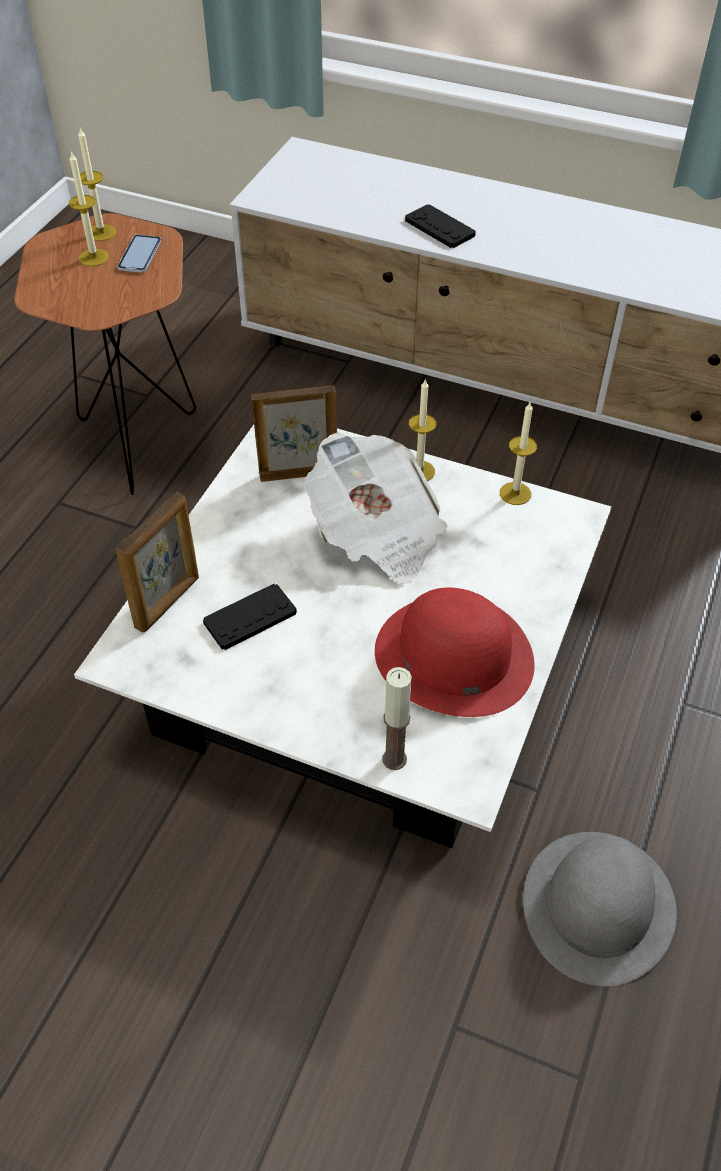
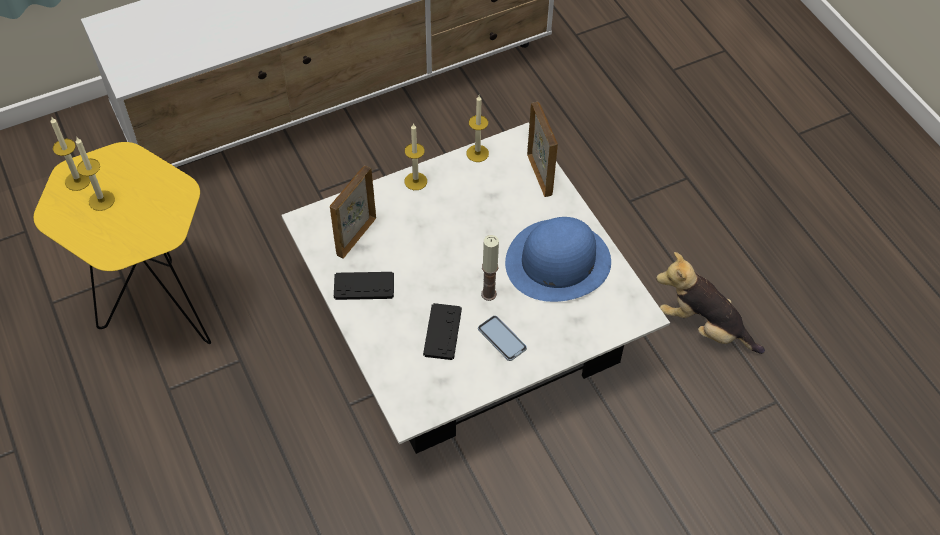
camera: 50 degrees left, 5 degrees up
(136, 438) = (157, 308): brown side table -> yellow side table
(139, 255) = (129, 176): phone -> phone (502, 339)
(168, 602) = (391, 363): picture frame -> picture frame (540, 174)
(377, 533) = (441, 233): newspaper -> none
(394, 759) = (596, 332): candle -> candle (488, 294)
(439, 228) = (272, 21): black game controller -> black game controller (364, 286)
(453, 656) = (557, 262): red hat -> blue hat
(598, 906) = (703, 327): grey hat -> plush toy

